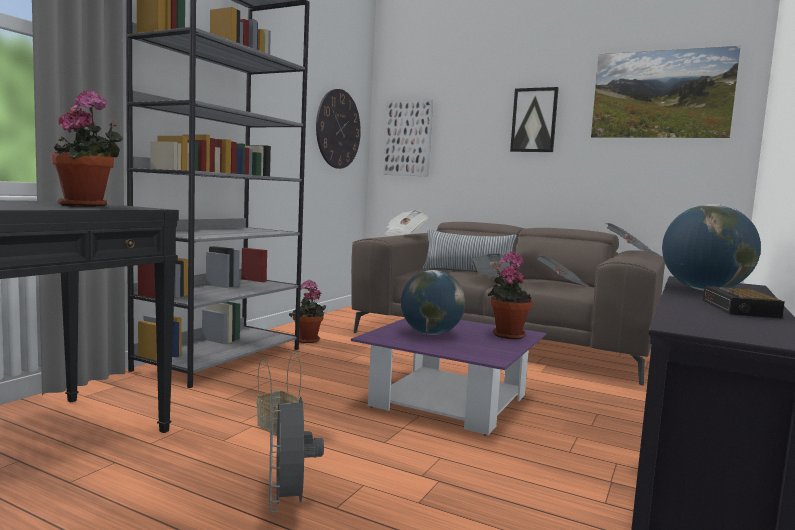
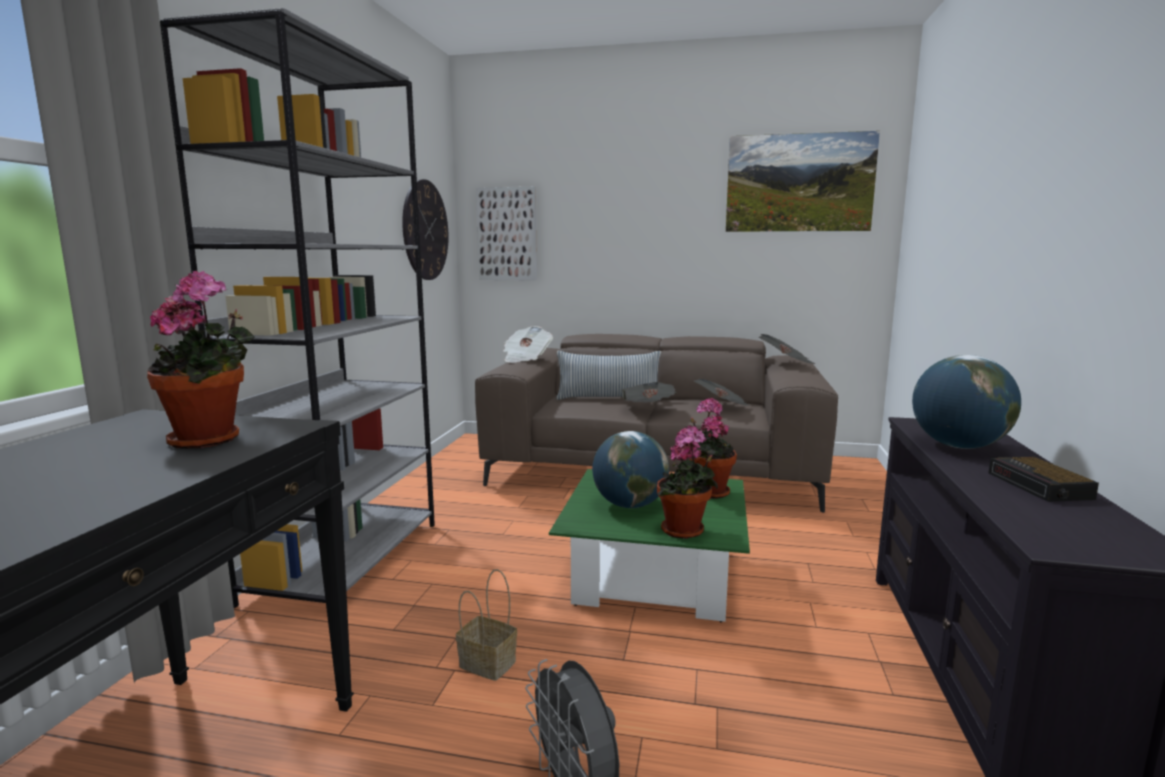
camera: 15 degrees left, 5 degrees up
(307, 341) = (437, 509): potted plant -> potted plant (685, 532)
(449, 401) = (653, 576): purple coffee table -> green coffee table
(534, 120) = (660, 212): picture -> none

